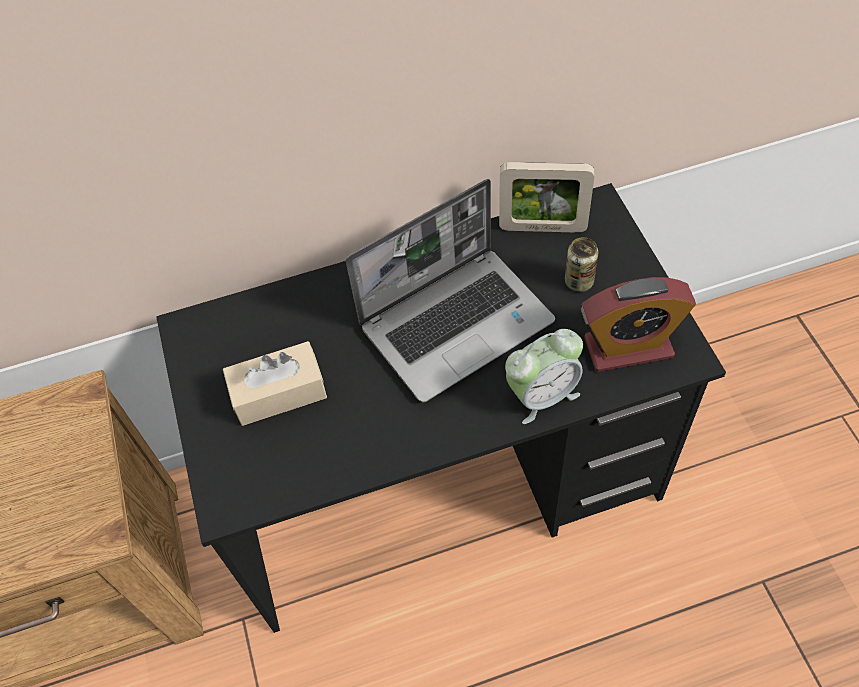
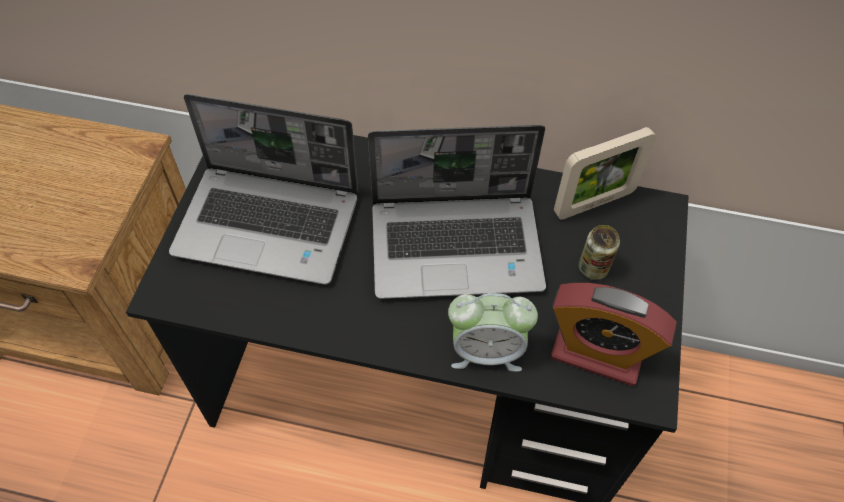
camera: 25 degrees right, 0 degrees up
(279, 393) = (270, 224): beige tissue box -> laptop
(542, 228) = (594, 203): picture frame -> picture frame turned 60 degrees counterclockwise

